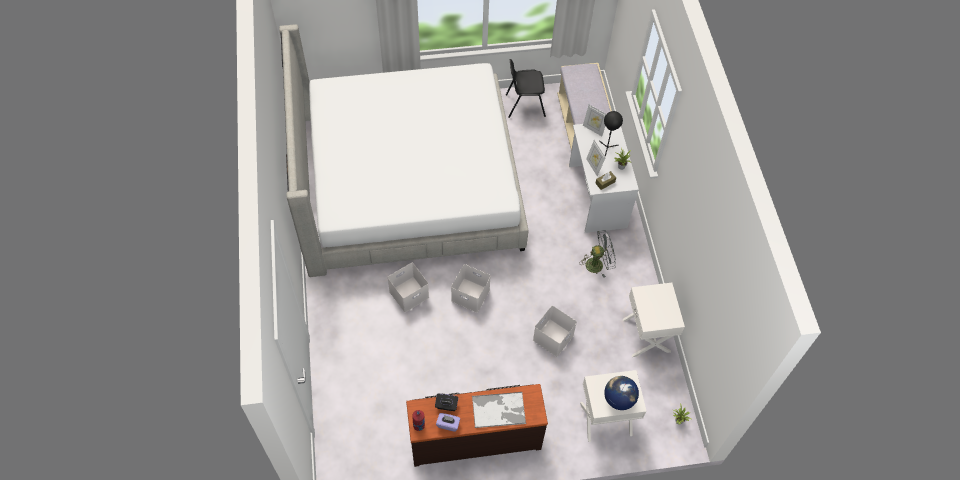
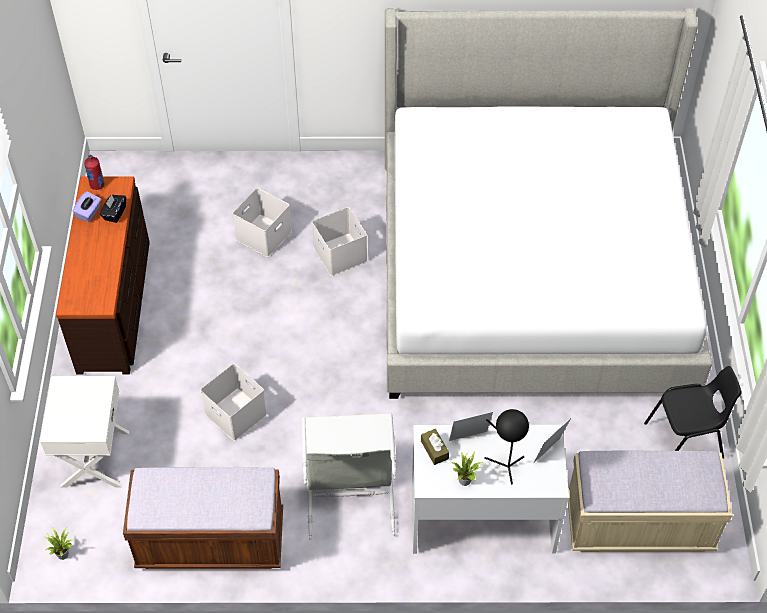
camera: 100 degrees right, 5 degrees down
(469, 295) = (325, 322): white storage box -> white storage box (263, 234)
(499, 410) = (90, 265): tray -> none
(524, 105) = (685, 441): black chair -> black chair turned 75 degrees clockwise
(598, 264) = (350, 496): grey fan -> grey laundry basket
(618, 399) = (68, 410): globe -> none
(647, 335) = (211, 541): white nightstand -> brown bench

